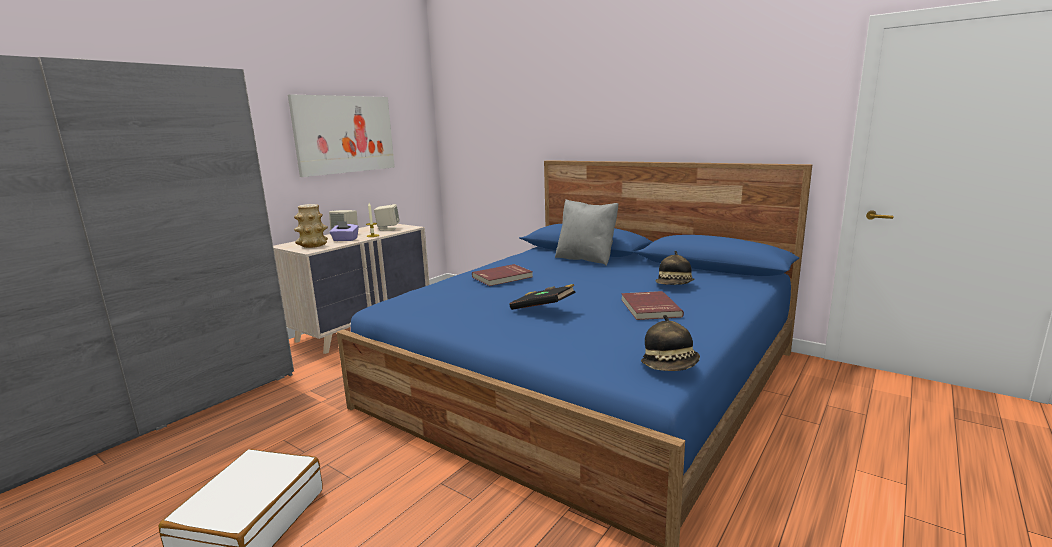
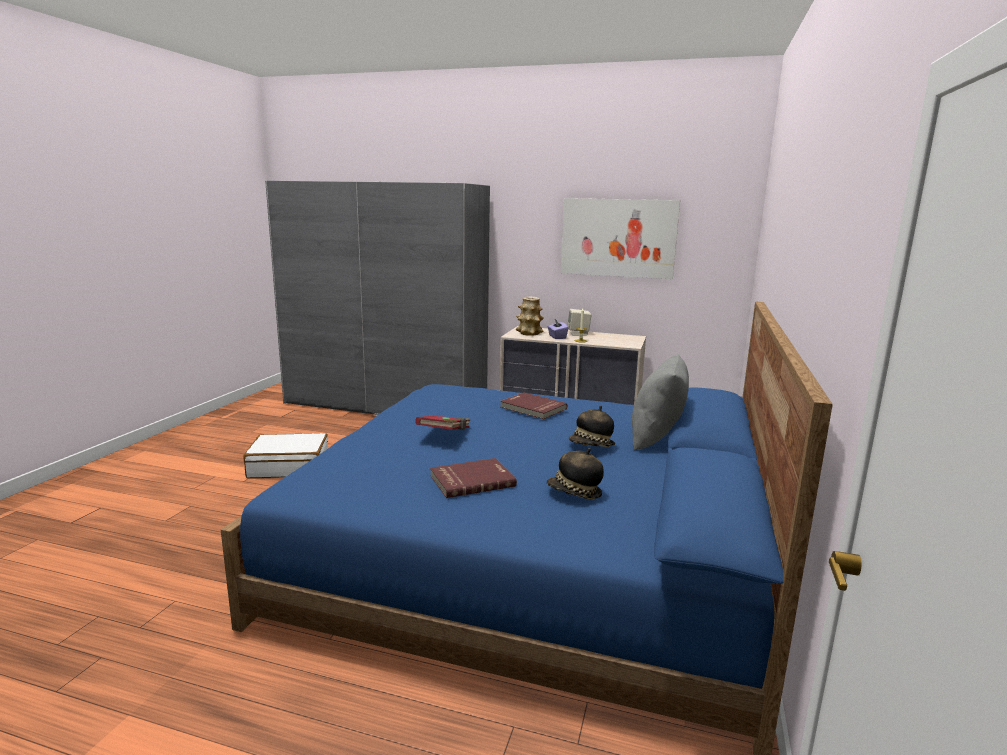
camera: 70 degrees right, 0 degrees up
(388, 229) = (614, 340): beige speaker -> none
(543, 309) = (445, 434): black book -> red book
(670, 366) = (308, 495): hat -> hat (591, 446)

